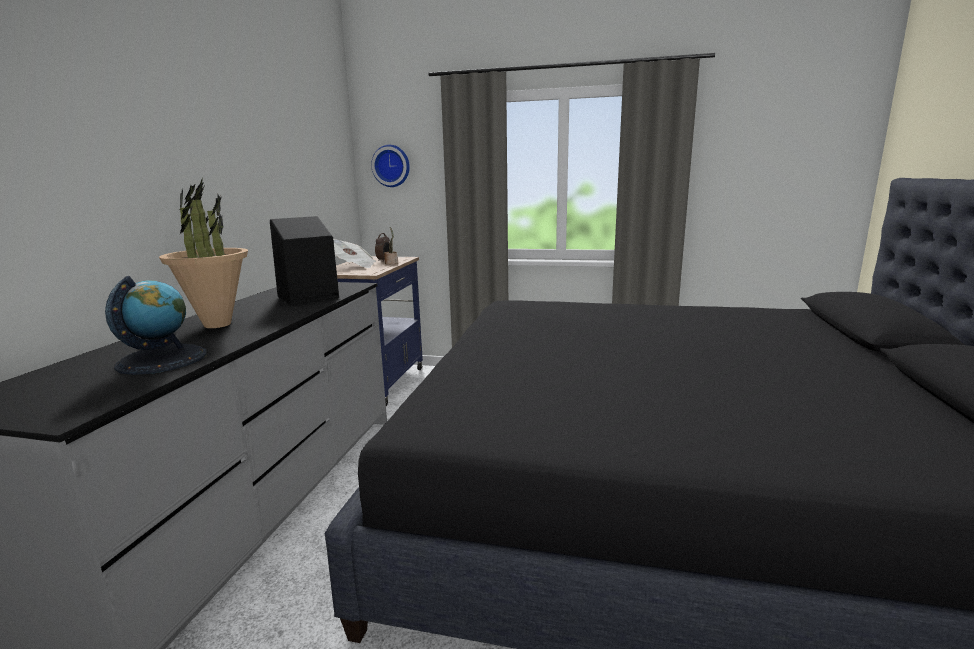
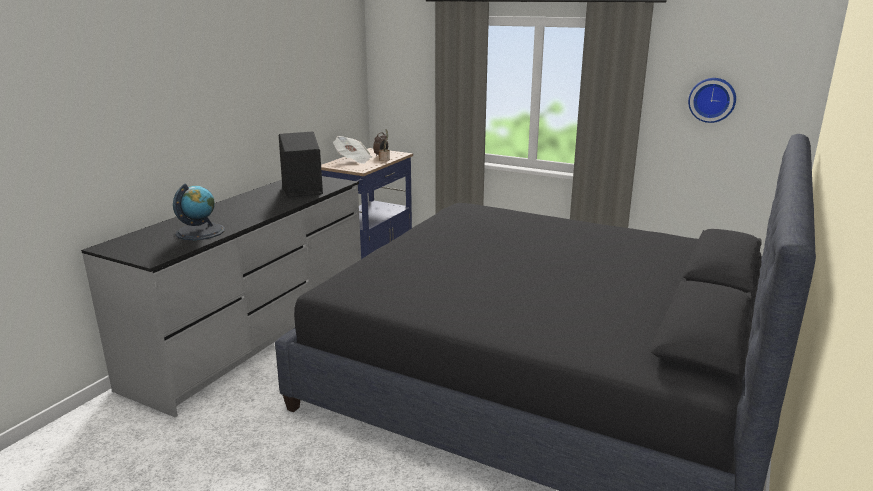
camera: 15 degrees right, 5 degrees up
(217, 324) = (236, 209): potted plant -> none
(391, 166) = (395, 72): wall clock -> wall clock (712, 99)

